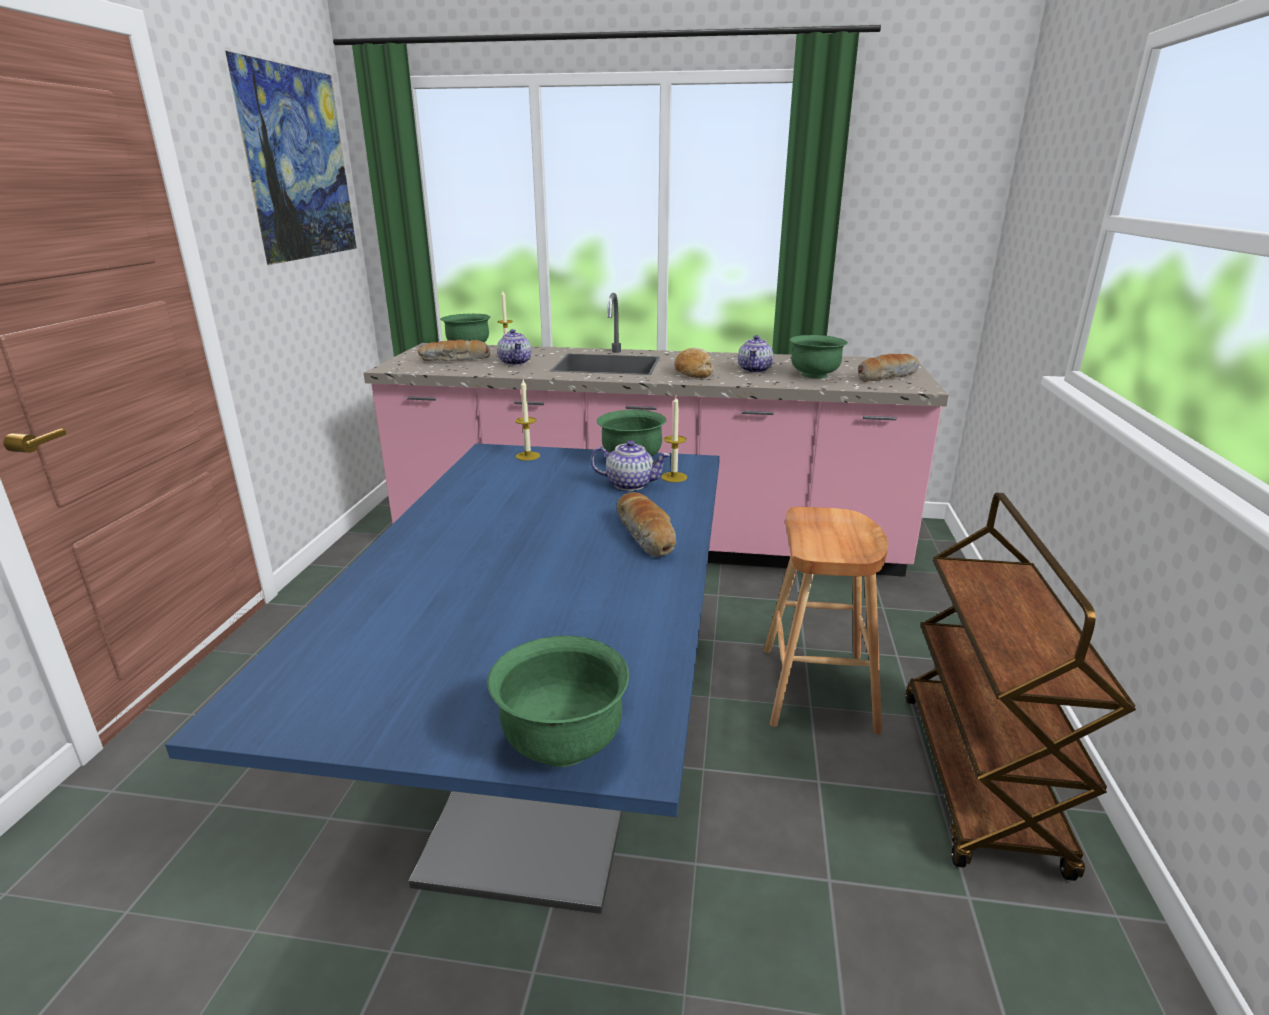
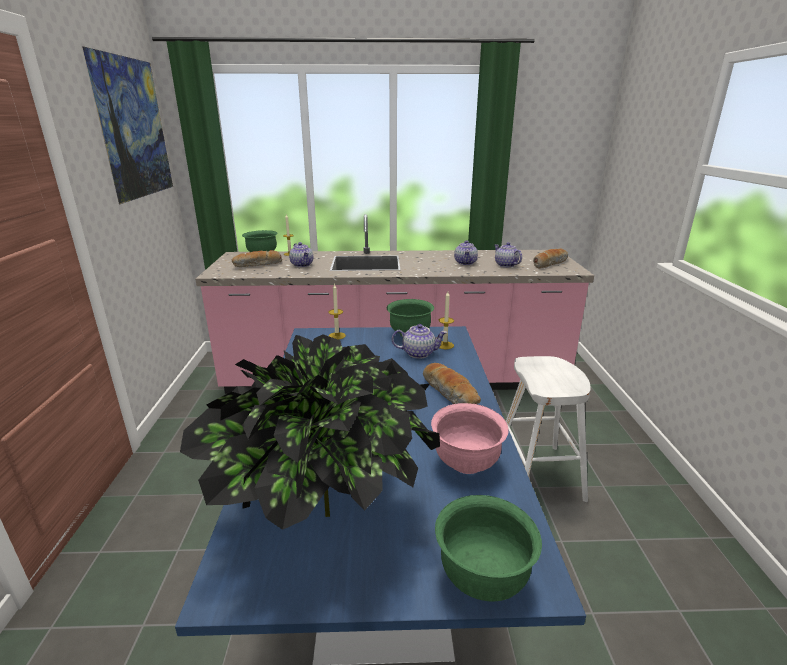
camera: 10 degrees left, 0 degrees up
(394, 654) = (321, 515): none -> potted plant
(618, 617) = (466, 462): none -> pink bowl
(693, 372) = (427, 266): bread -> none
(814, 375) = (505, 265): green bowl -> teapot
(817, 688) = (538, 474): brown stool -> white stool
(979, 780) = (656, 525): brown cart -> none

